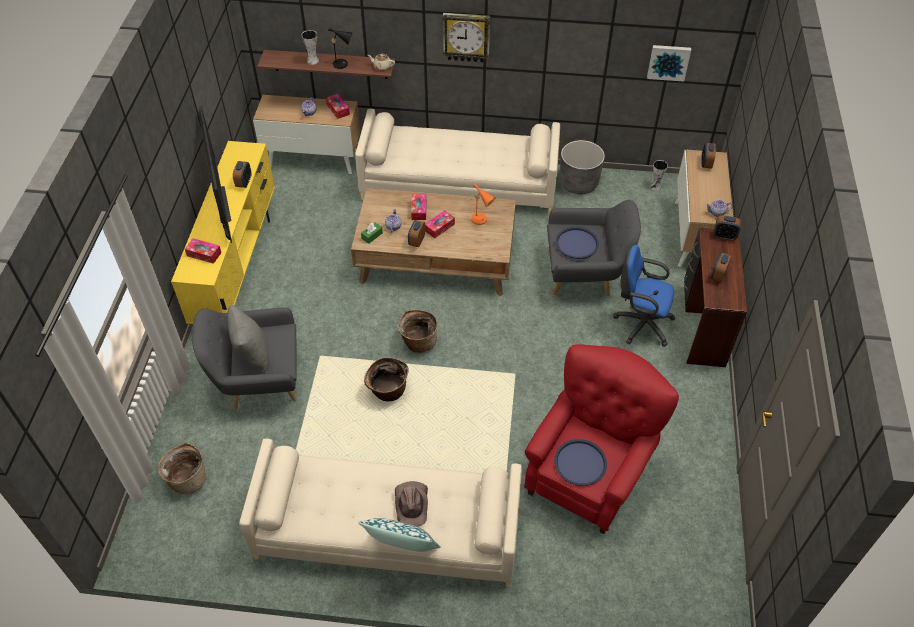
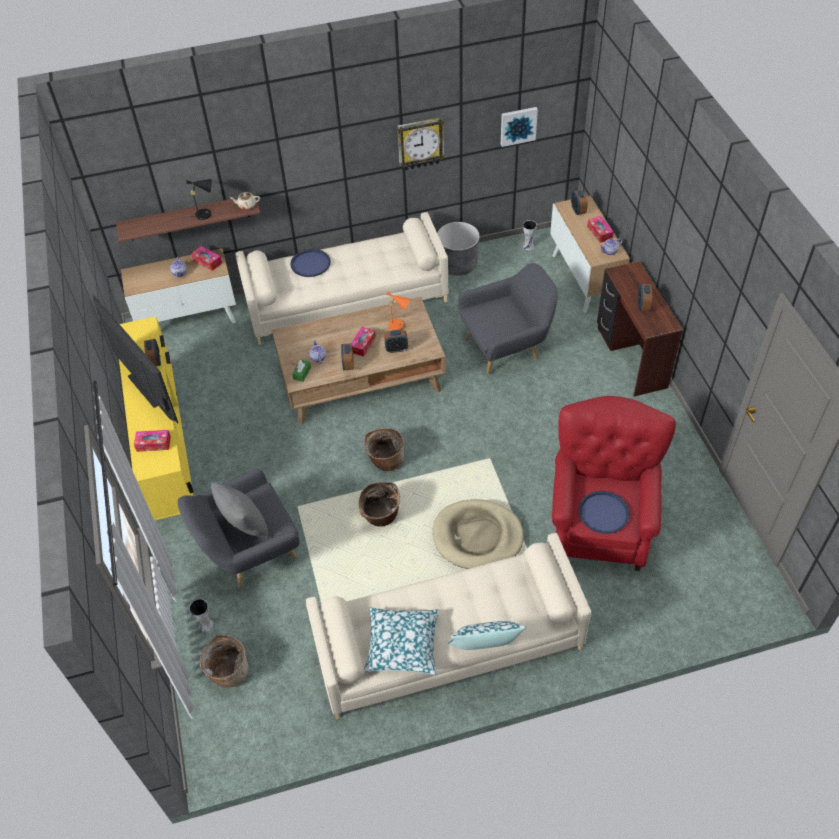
camera: 20 degrees left, 0 degrees up
(312, 60) = (172, 219): vase -> vase (205, 625)
(330, 514) = (402, 645): none -> pillow
(412, 504) = (473, 606): brown hat -> none
(419, 210) = (334, 334): tissue box -> tissue box (599, 232)
(466, 37) = (323, 153): wall clock -> wall clock (420, 143)
(466, 443) = (477, 537): none -> beige dog bed
(577, 243) = (497, 319): blue tray -> blue tray (310, 263)
(640, 324) = (577, 375): blue office chair -> none
(724, 236) = (630, 270): alarm clock -> alarm clock (396, 349)

